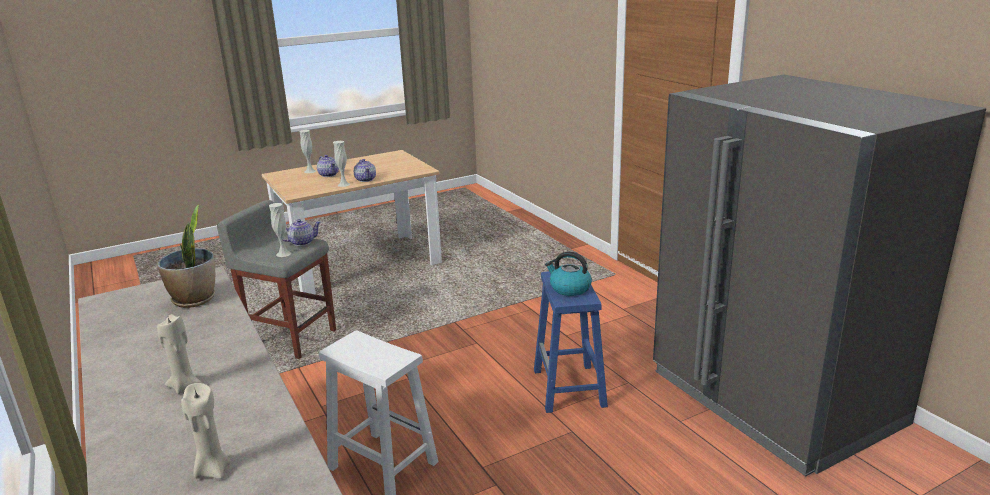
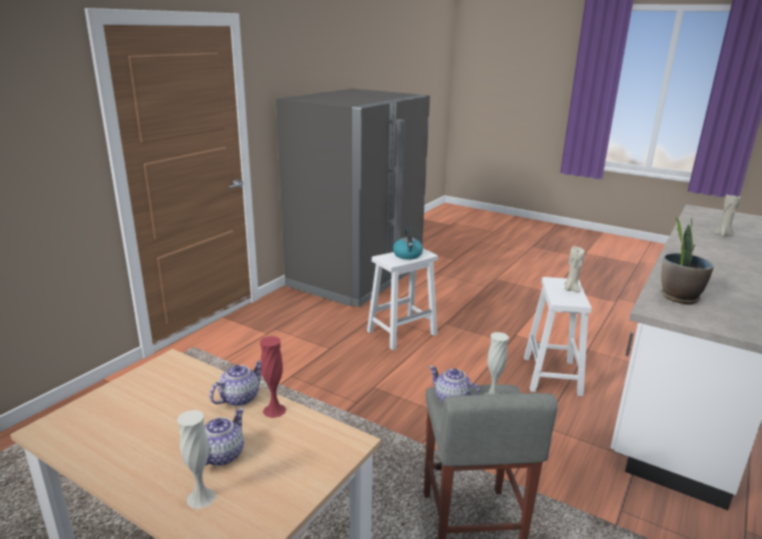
camera: 120 degrees left, 0 degrees up
(185, 386) = (718, 259): beige candle -> beige candle (570, 289)
(343, 184) = (274, 410): white vase -> red vase
(569, 388) = (402, 332): blue stool -> white stool

